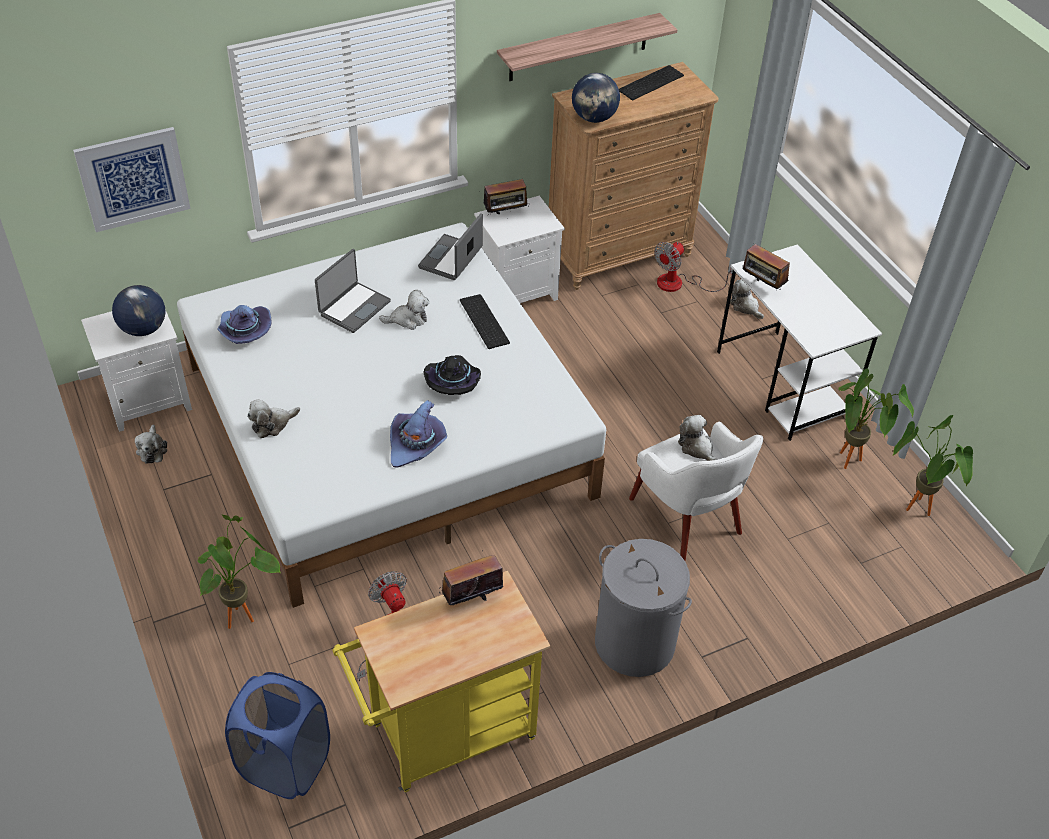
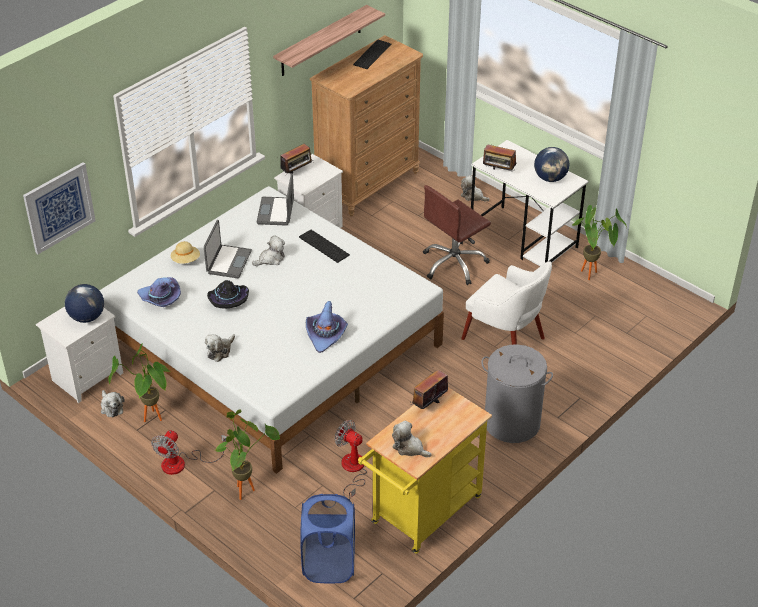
camera: 20 degrees left, 5 degrees down
(305, 290) = (186, 260): none -> beige hat
(453, 381) = (326, 289): black hat -> black hat (228, 300)
(594, 118) = (348, 87): globe -> globe (550, 178)
(673, 391) = (454, 264): none -> brown office chair
(679, 284) = (420, 193): fan -> fan (182, 463)
(697, 448) = (503, 287): plush toy -> plush toy (409, 448)
(916, 512) = (645, 293): potted plant -> potted plant (151, 421)

